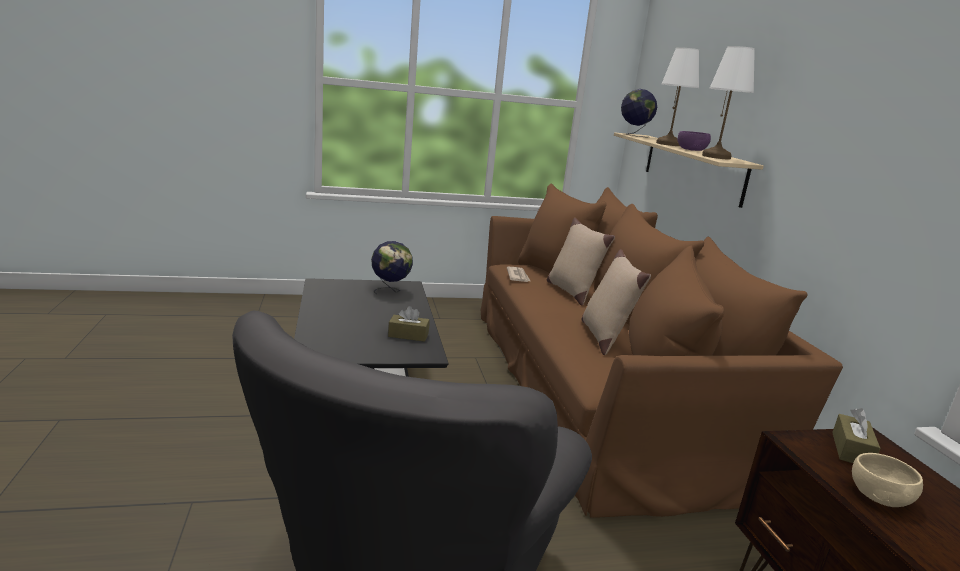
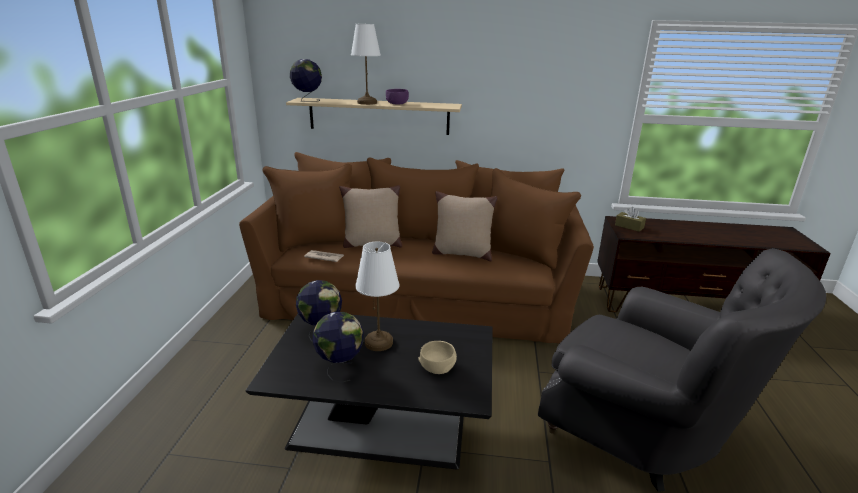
camera: 70 degrees left, 5 degrees up
(340, 302) = (340, 368): none -> globe
(408, 335) = (436, 337): brown tissue box -> none
(716, 157) = (434, 105): white table lamp -> white table lamp (379, 342)
(880, 495) = (665, 234): beige bowl -> beige bowl (437, 367)

